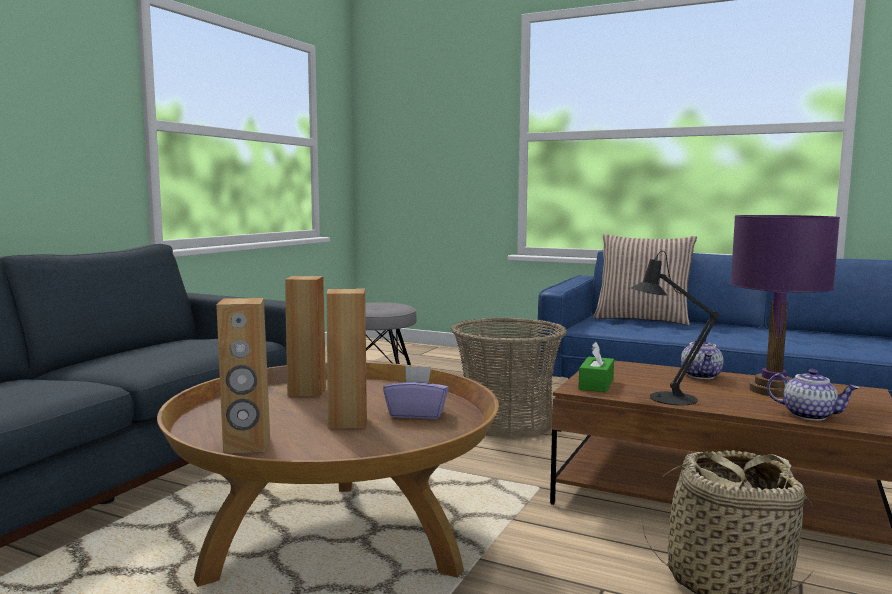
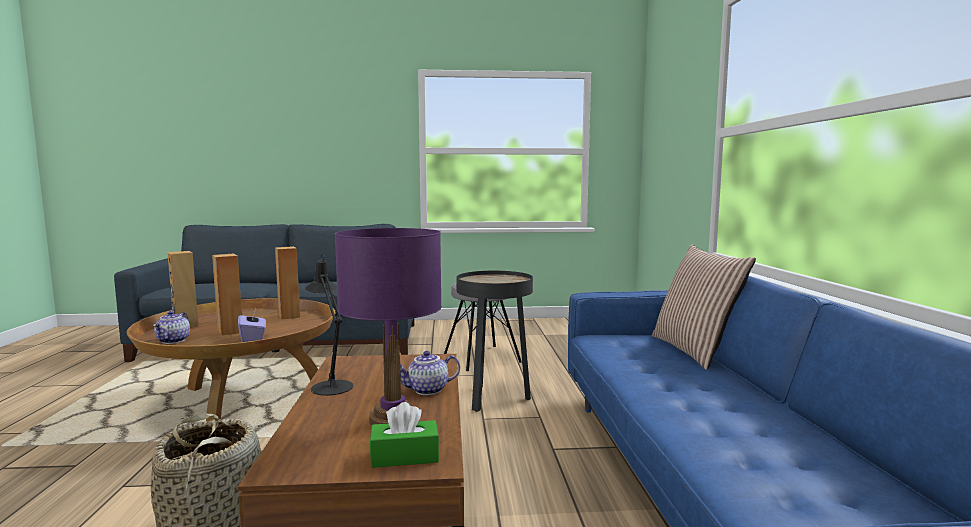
camera: 60 degrees right, 0 degrees up
(507, 421) = (494, 399): basket -> black side table
(596, 384) = (359, 363): green tissue box -> green tissue box (404, 456)
(809, 415) = (304, 437): teapot -> teapot (174, 341)

